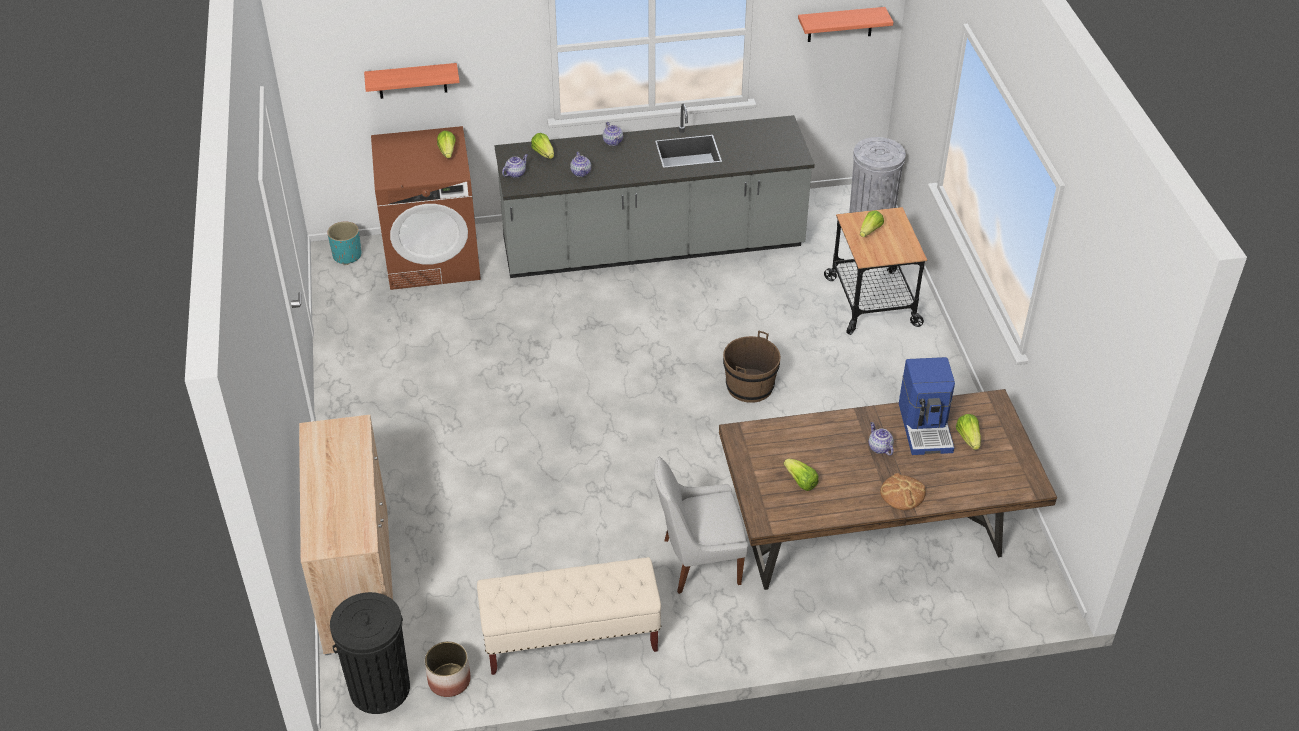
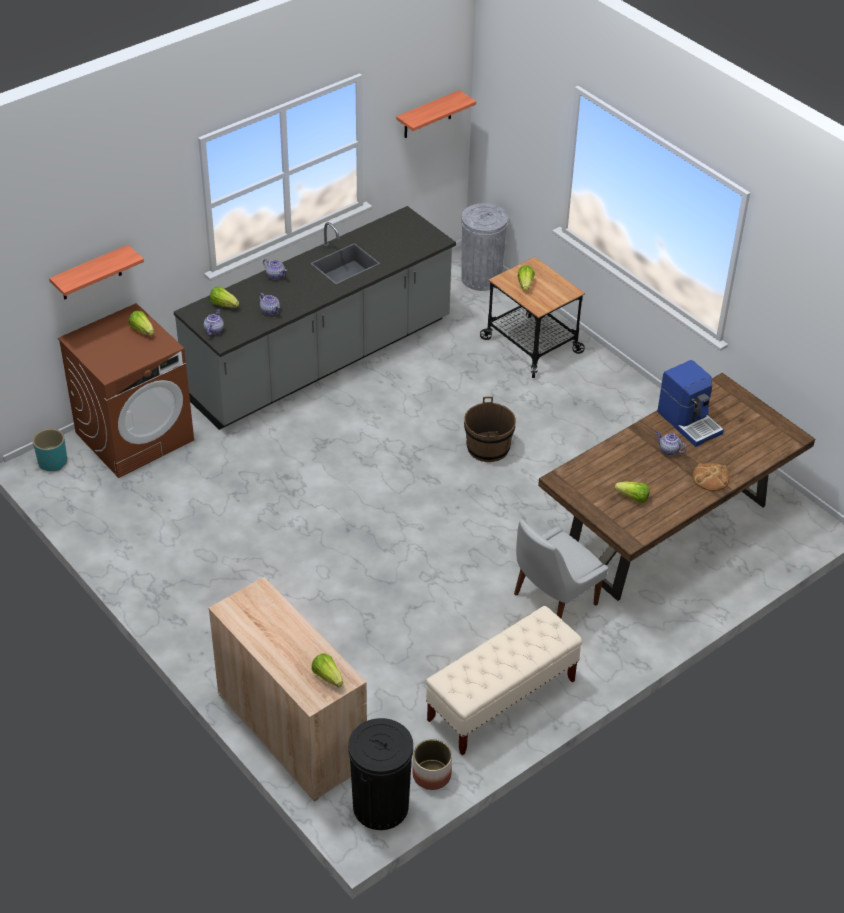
camera: 30 degrees left, 0 degrees up
(968, 438) = (725, 419): lettuce -> lettuce (327, 676)

